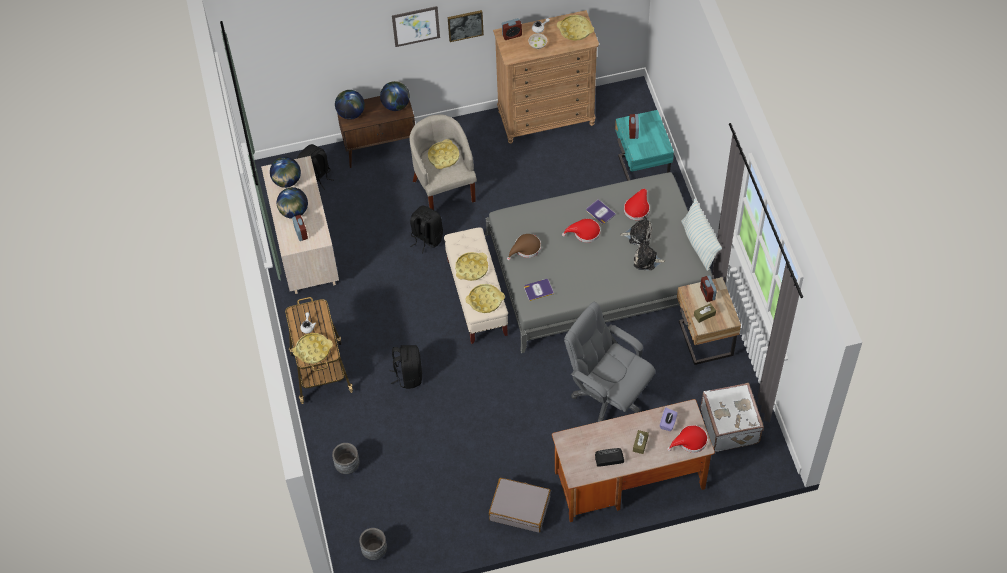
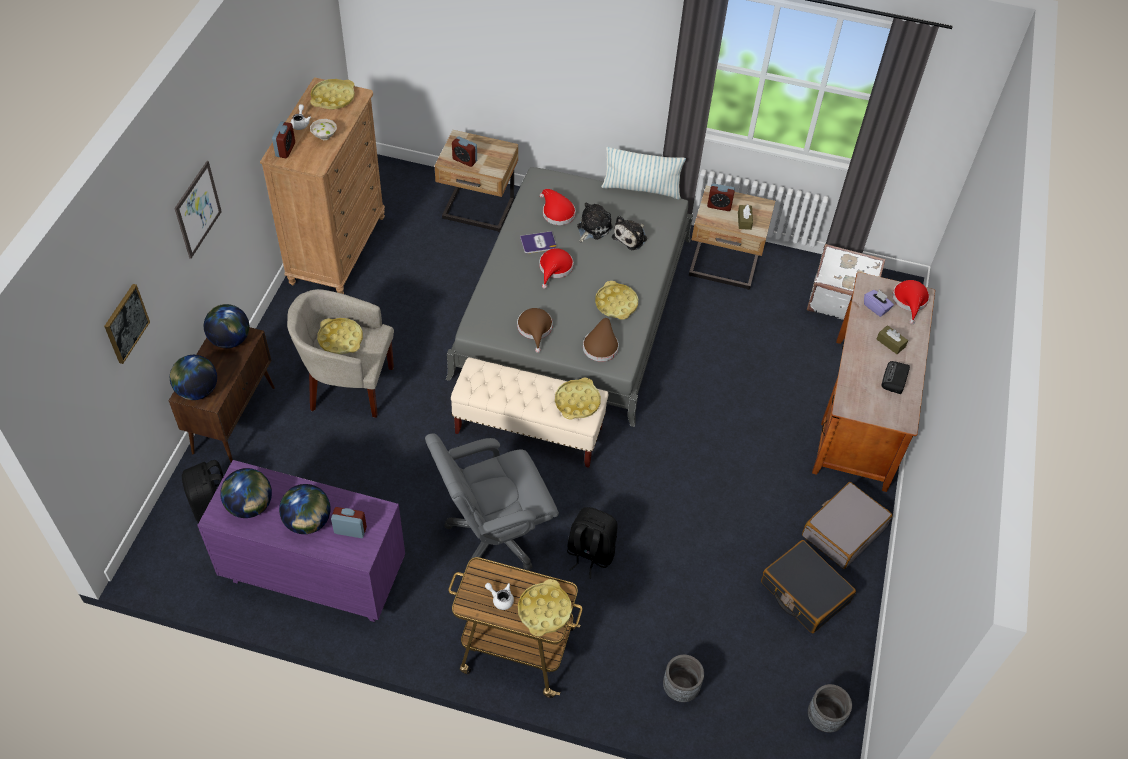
camera: 65 degrees left, 5 degrees down
(305, 249) = (314, 575): beige dresser -> purple dresser
(426, 238) = (405, 438): black backpack -> none
(457, 504) = (804, 592): none -> black suitcase
(465, 25) = (234, 175): picture -> picture (125, 323)
(471, 268) = (522, 392): yellow tray -> yellow tray (616, 304)
(538, 290) = (600, 345): book -> brown hat
(607, 396) = (742, 378): grey office chair -> grey office chair (494, 536)
(641, 172) = (478, 211): turquoise nightstand -> beige nightstand

